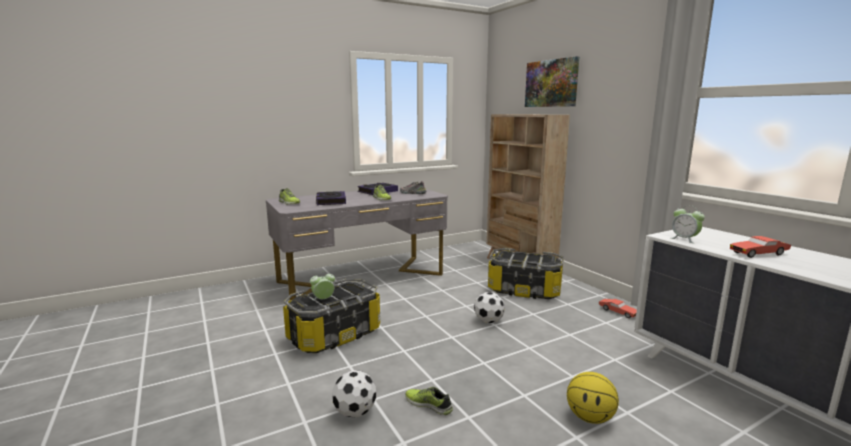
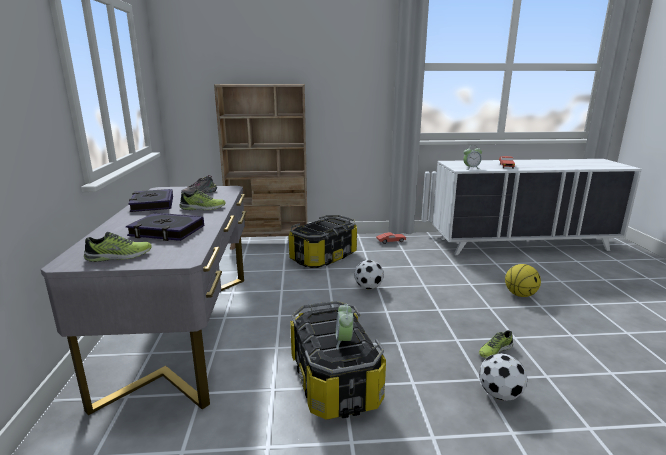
camera: 65 degrees left, 5 degrees up
(551, 83) = (269, 51): picture -> none

